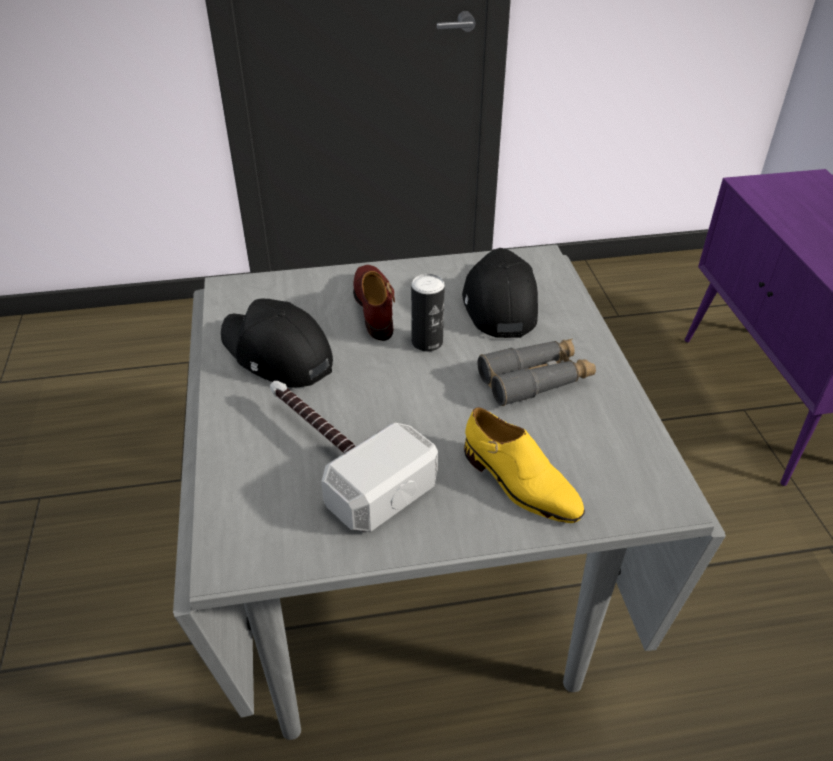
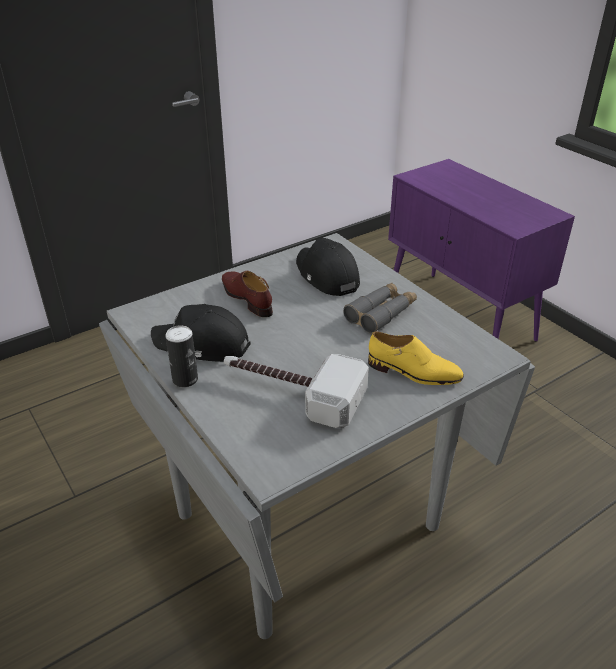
camera: 25 degrees left, 5 degrees down
(427, 342) = (298, 310): can -> can (185, 379)

